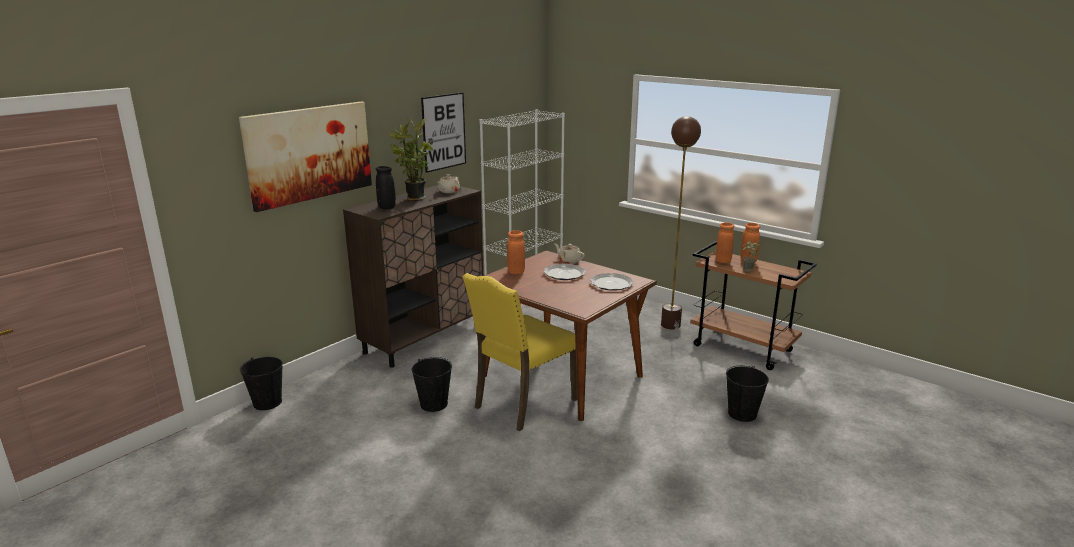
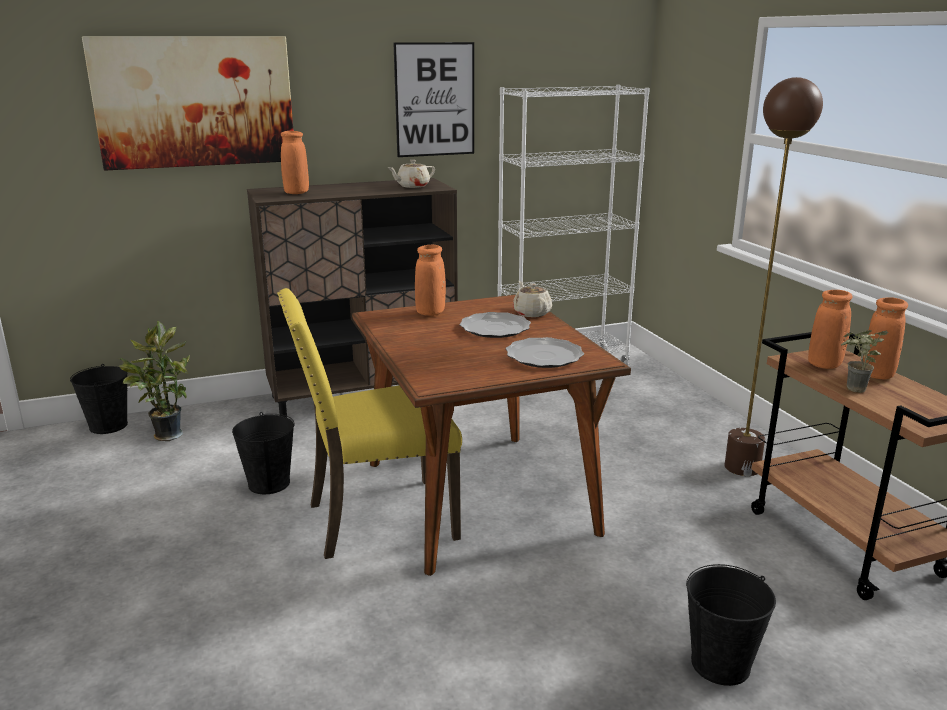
camera: 30 degrees right, 0 degrees up
(386, 207) = (296, 193): black vase -> orange vase
(413, 198) = (351, 188): potted plant -> potted plant (165, 435)

